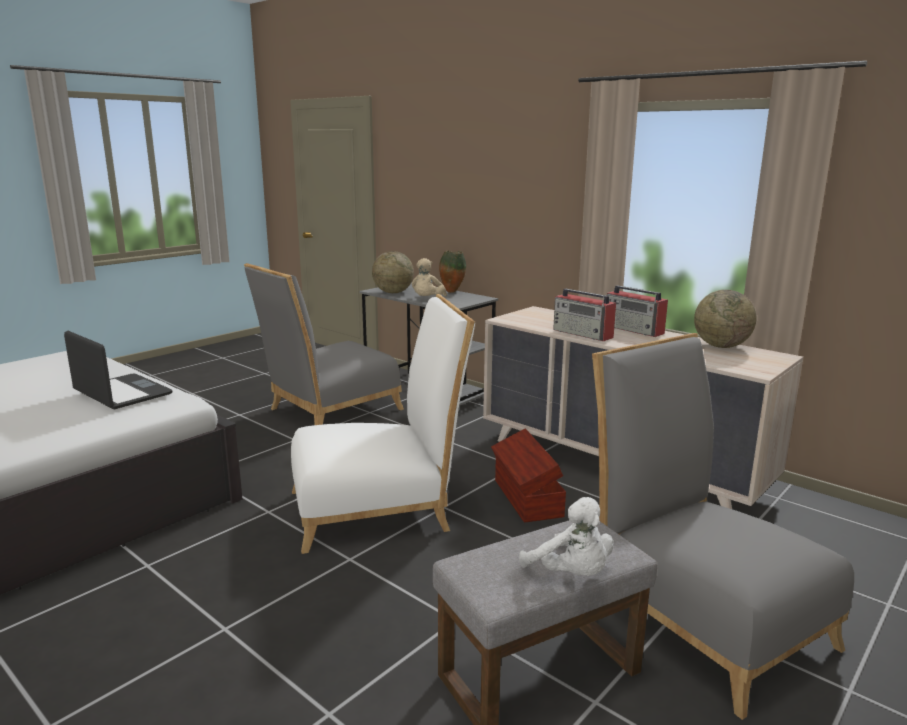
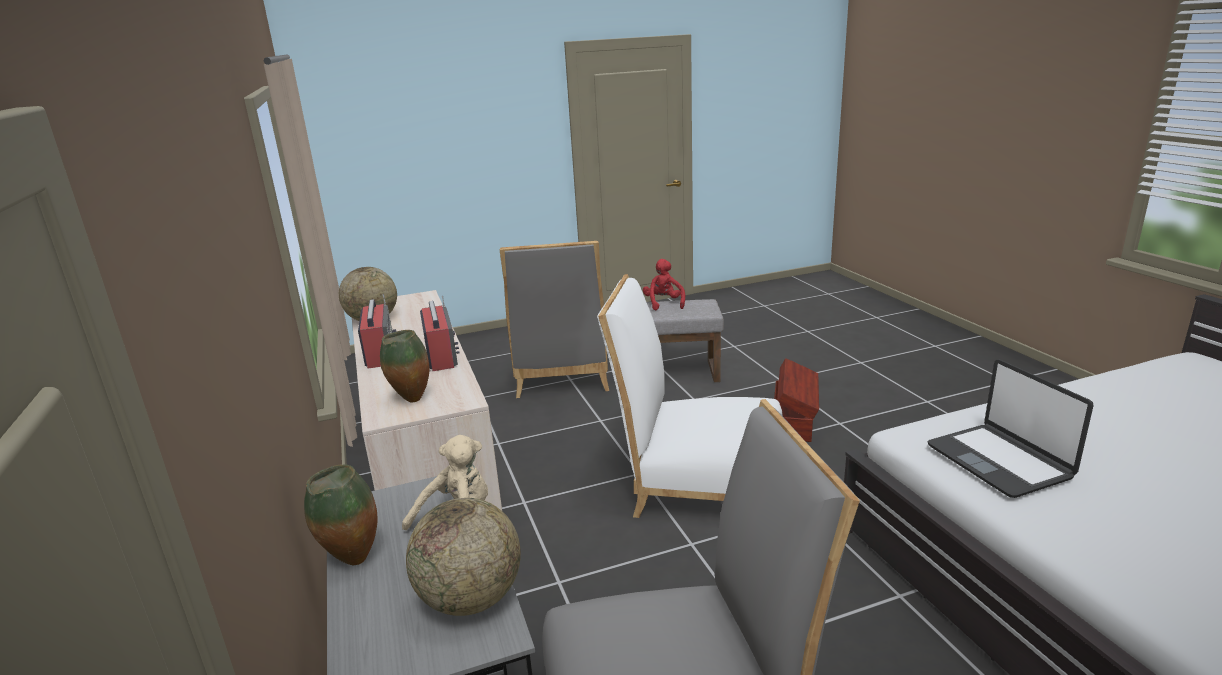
camera: 150 degrees left, 5 degrees up
(526, 498) = (560, 463): brown storage box -> brown storage box (793, 420)
(538, 316) = (411, 400): none -> vase
(571, 574) = (664, 303): white plush toy -> red plush toy

